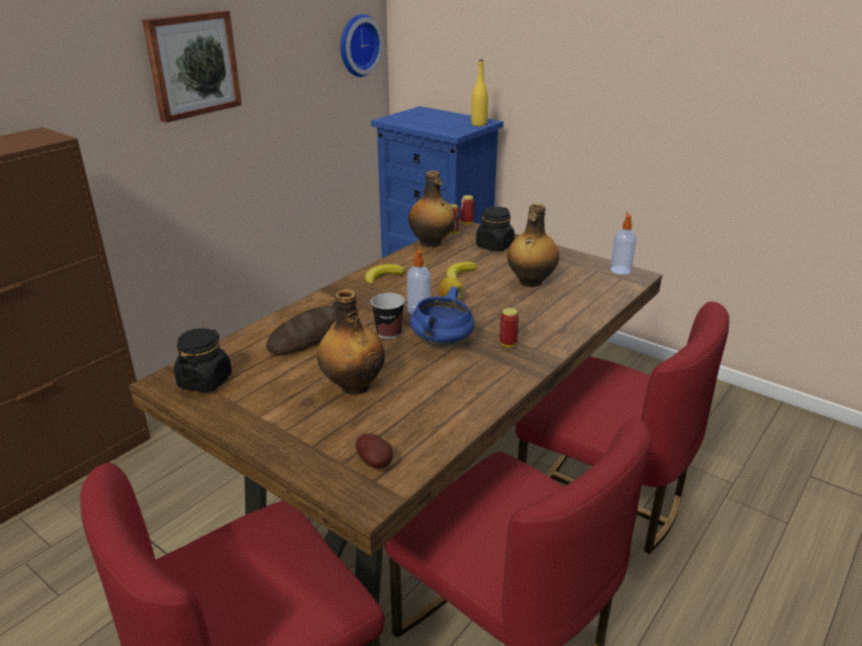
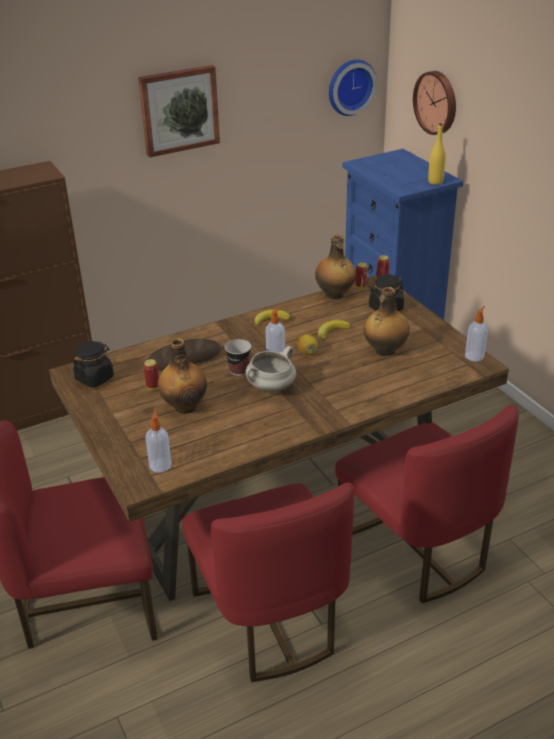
camera: 25 degrees right, 5 degrees up
(376, 463) = (160, 465): potato -> soap dispenser
(442, 343) = (271, 388): blue cooking pot -> white cooking pot
(457, 48) = (437, 102): none -> wall clock
(507, 344) = (318, 401): can -> can (153, 387)

